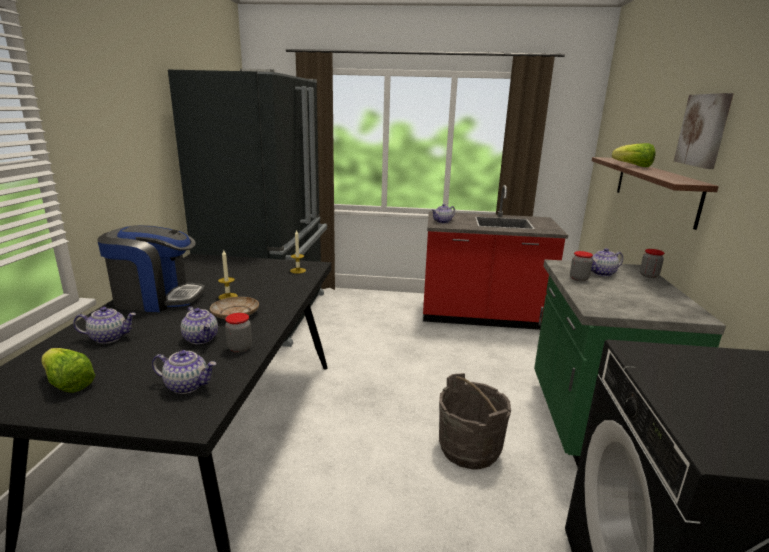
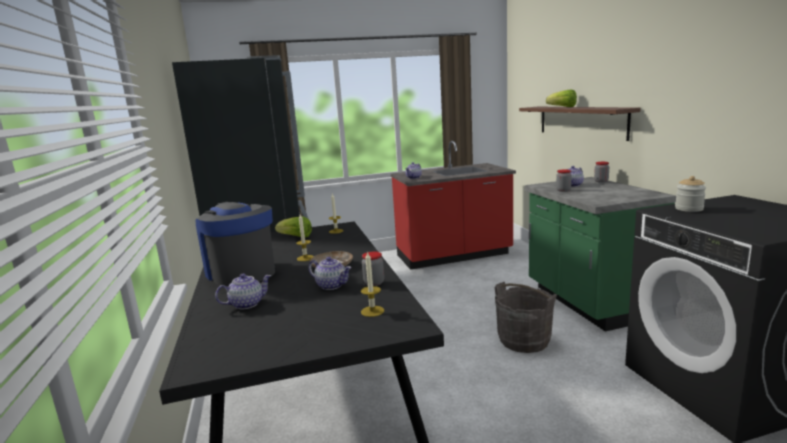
camera: 20 degrees left, 5 degrees down
(68, 384) = (267, 336): lettuce -> lettuce (296, 237)
(157, 298) = (241, 272): coffee machine -> coffee machine turned 105 degrees counterclockwise
(187, 385) = (372, 311): teapot -> candle
(682, 360) = (689, 209): none -> jar
(704, 130) = (617, 73): picture -> none

